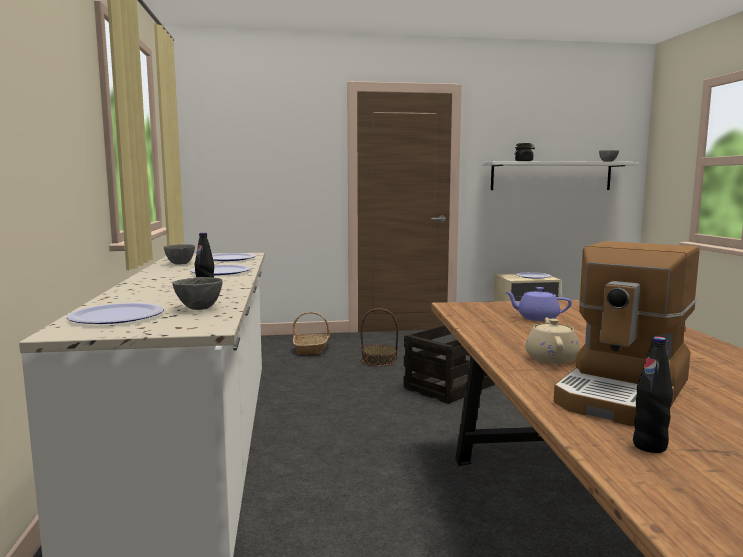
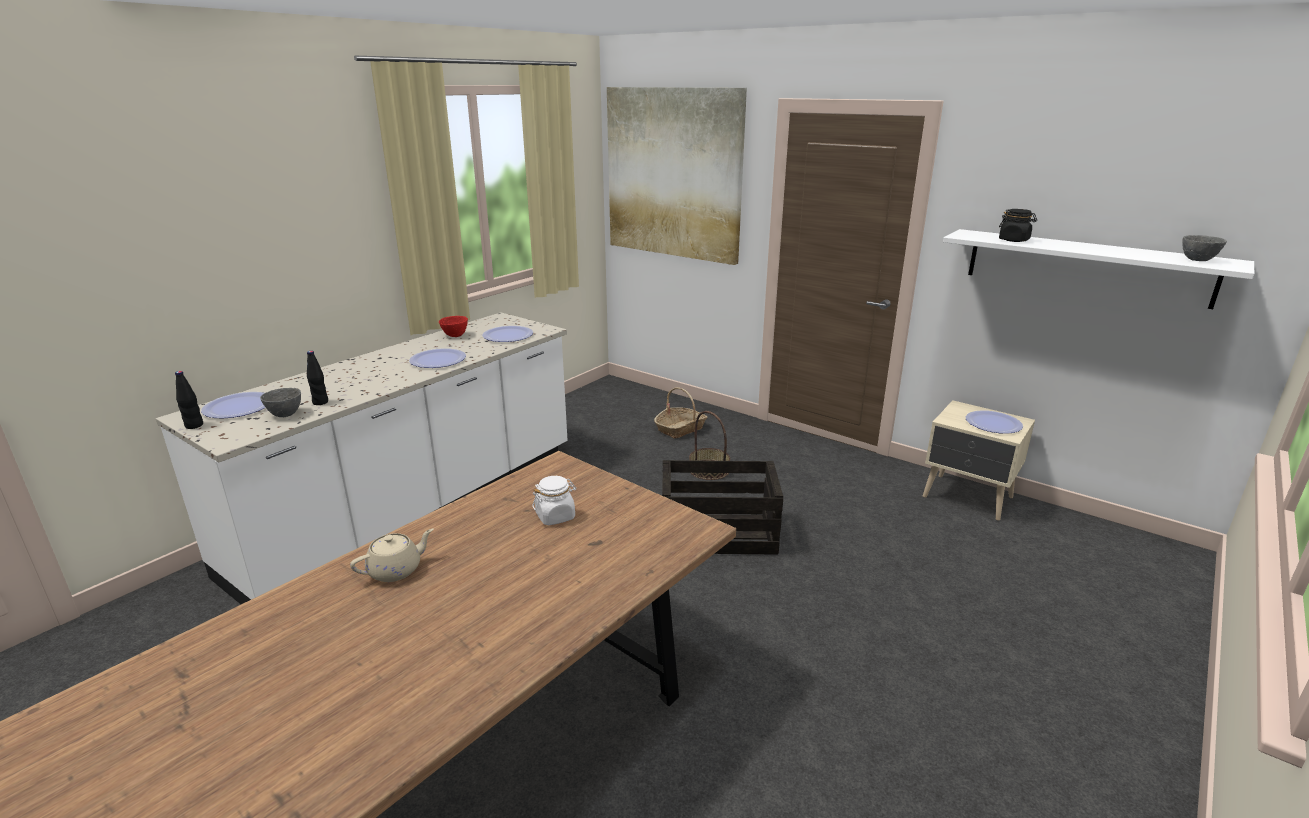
camera: 45 degrees right, 15 degrees up
(181, 264) = (455, 336): grey bowl -> red bowl
(254, 141) = (673, 174): none -> picture
(537, 318) = (555, 516): purple teapot -> white jar
(625, 392) = (315, 632): coffee machine -> none
(649, 446) = (179, 675): black bottle -> black bottle (194, 425)

